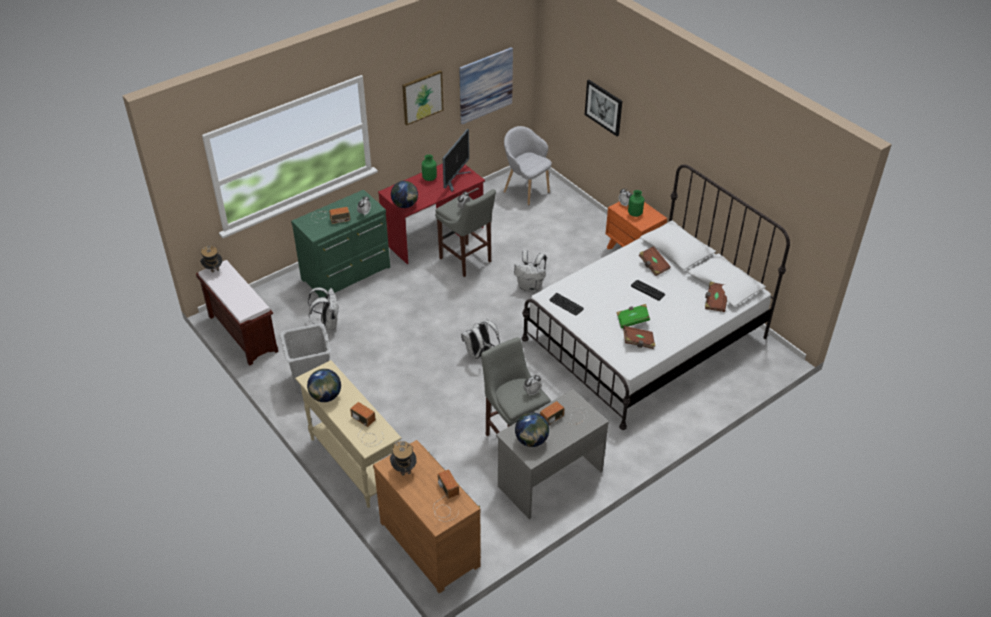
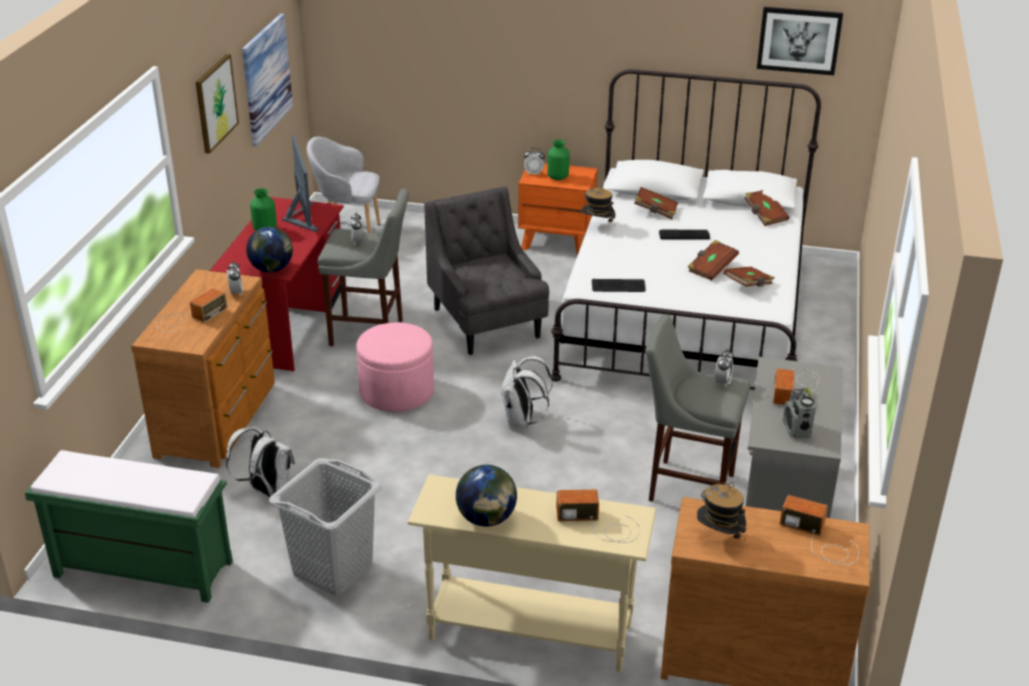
camera: 40 degrees left, 10 degrees down
(213, 270) = (56, 472): hat -> hat (597, 226)
(242, 333) = (141, 569): brown bench -> green bench
(347, 274) = (219, 420): green dresser -> brown dresser
(440, 303) = (397, 392): none -> pink ottoman
(530, 286) = (487, 324): white backpack -> grey armchair
(531, 440) = (796, 430): globe -> radio
(604, 107) = (450, 53): picture -> picture (799, 40)
(632, 320) = (711, 268): green book -> brown book

